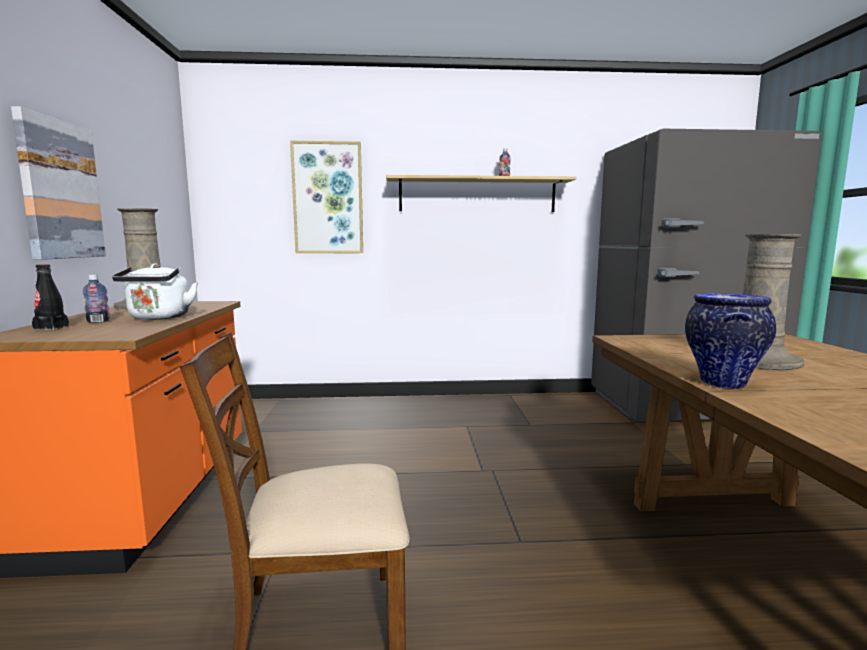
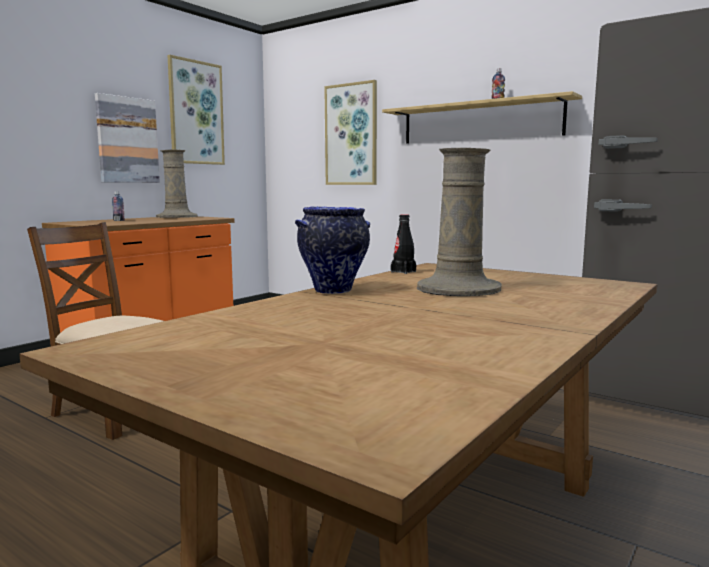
camera: 40 degrees right, 0 degrees up
(51, 328) = (90, 221): black bottle -> black bottle (403, 272)
(130, 155) = (196, 113): none -> picture
(159, 318) = (148, 221): white kettle -> none

